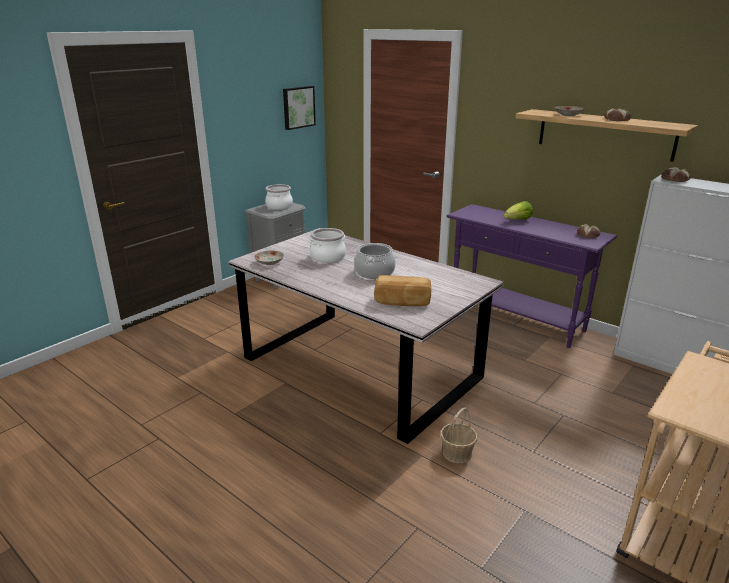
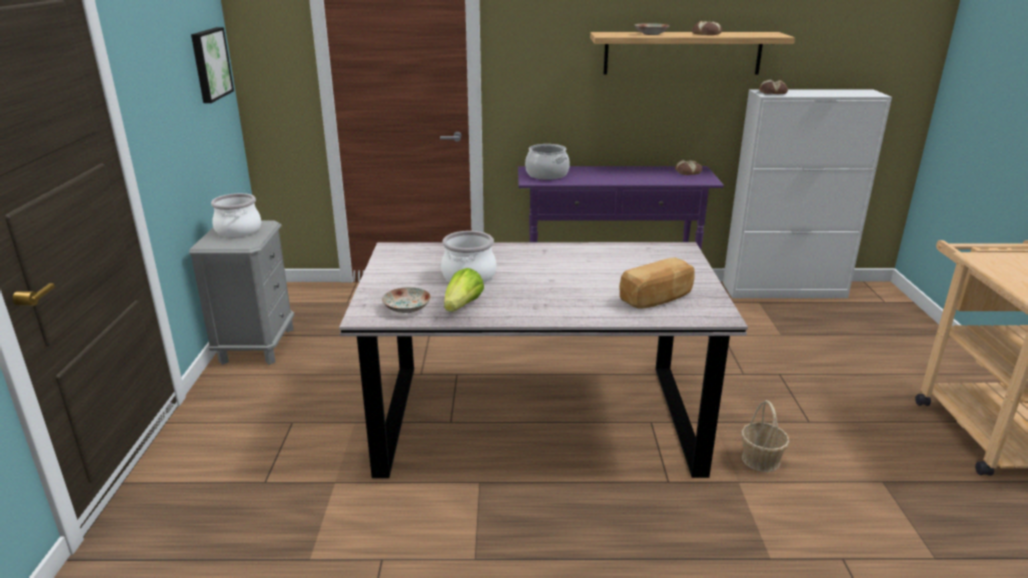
camera: 40 degrees left, 0 degrees up
(374, 272) = (560, 276): cooking pot -> cooking pot (546, 175)
(518, 220) = (601, 173): lettuce -> lettuce (463, 306)

